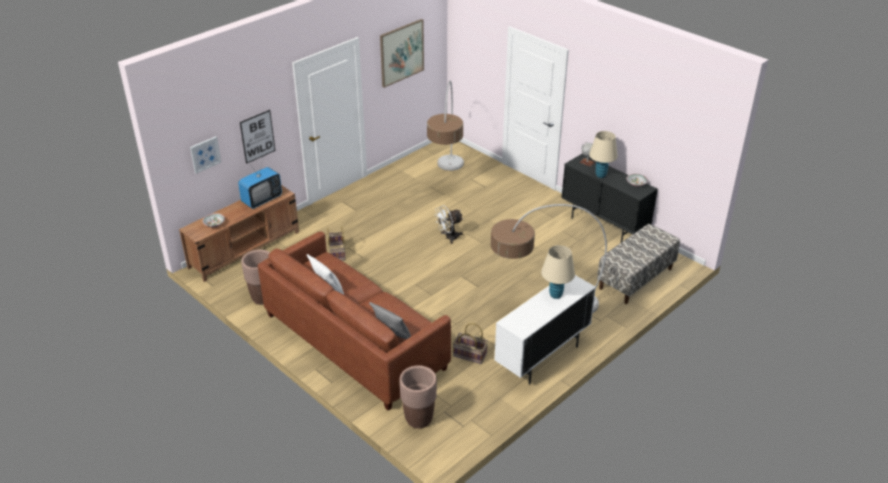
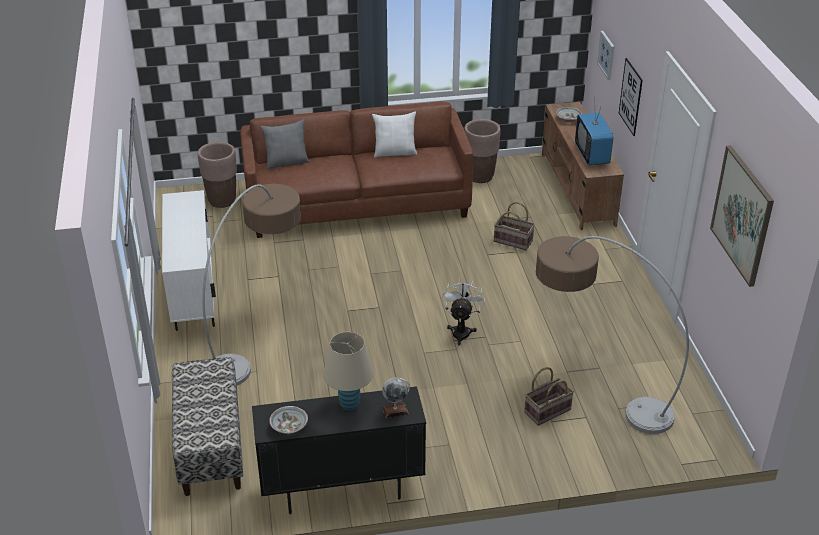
camera: 125 degrees right, 0 degrees up
(469, 355) = (256, 258): basket -> basket (547, 410)
(555, 295) = (187, 240): beige table lamp -> none

